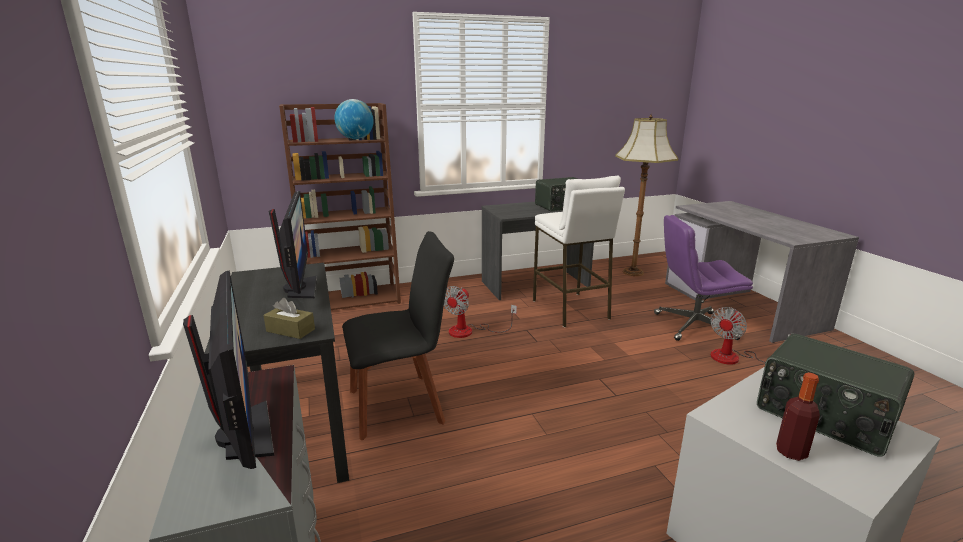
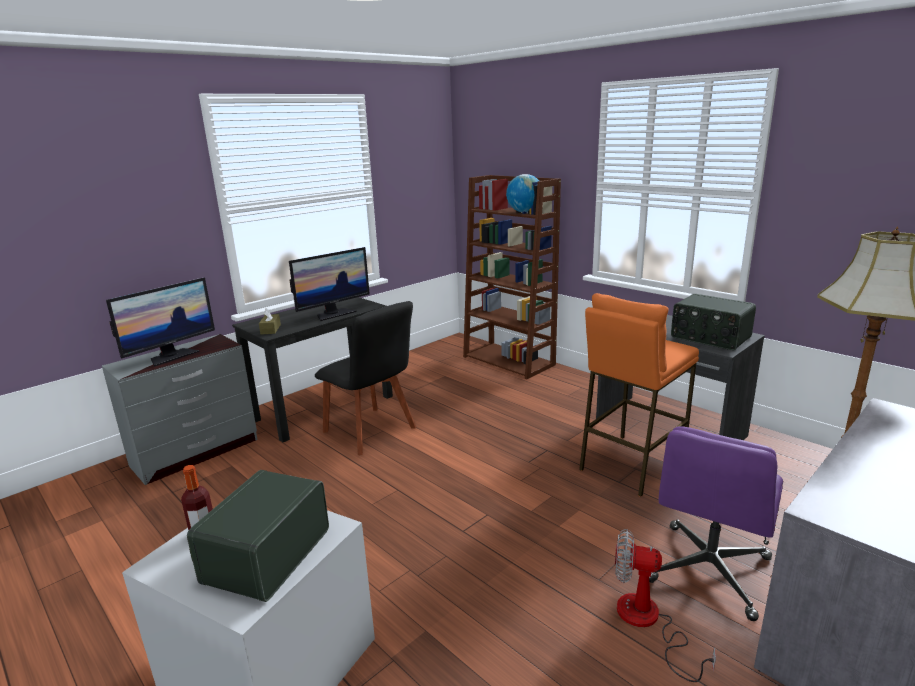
camera: 65 degrees right, 0 degrees up
(469, 331) = (510, 423): fan -> none
(570, 309) = (630, 464): white stool -> orange stool
(693, 326) = (709, 571): purple office chair -> purple office chair turned 120 degrees counterclockwise

